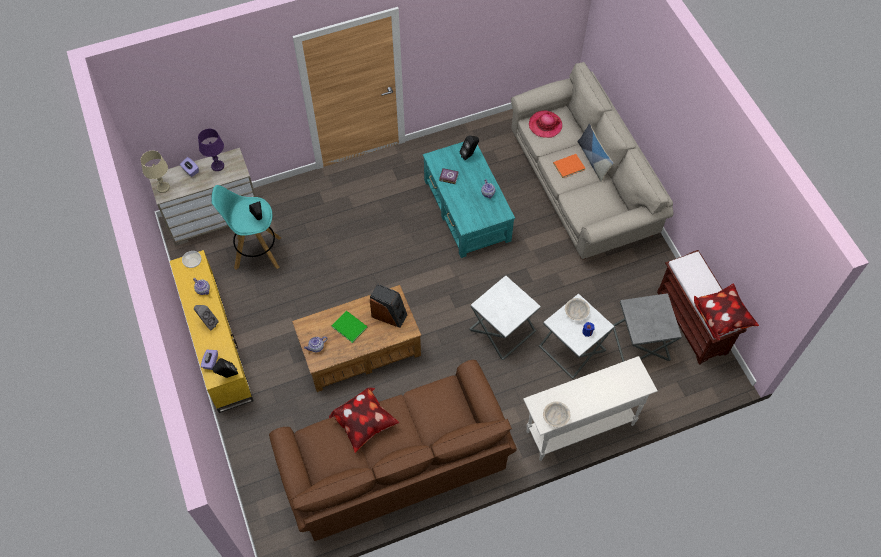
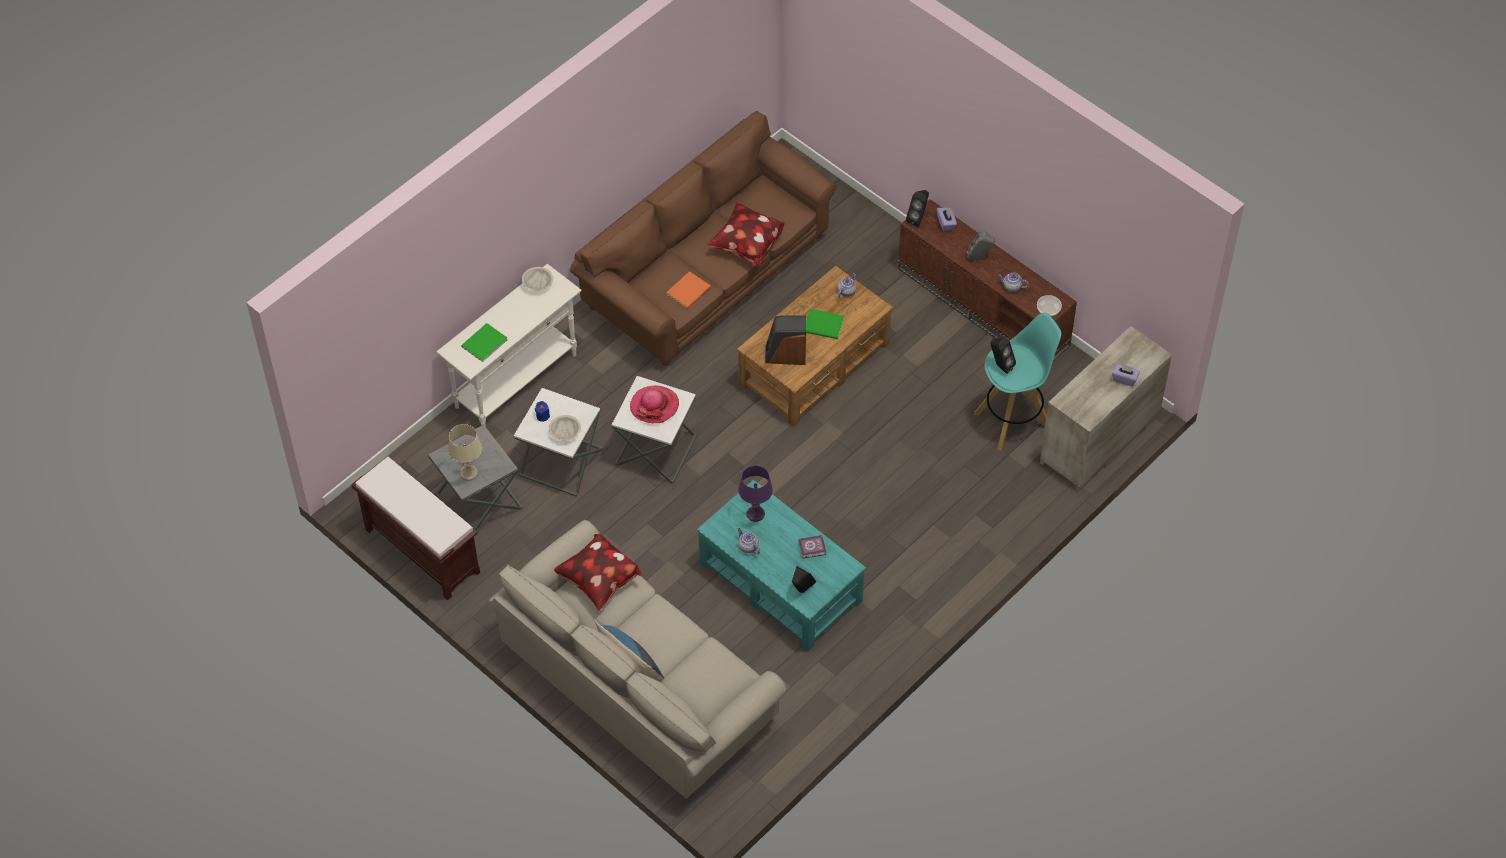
camera: 155 degrees right, 5 degrees down
(163, 188) = (1140, 346): beige table lamp -> beige table lamp (469, 473)
(215, 342) = (984, 306): yellow tv stand -> brown tv stand
(217, 166) = (1097, 397): purple table lamp -> purple table lamp (755, 514)
(545, 125) = (720, 682): hat -> hat (654, 406)
(568, 166) = (660, 635): orange book -> orange book (690, 291)
(618, 381) = (483, 343): none -> green book
(721, 318) = (386, 481): pillow -> pillow (599, 583)

